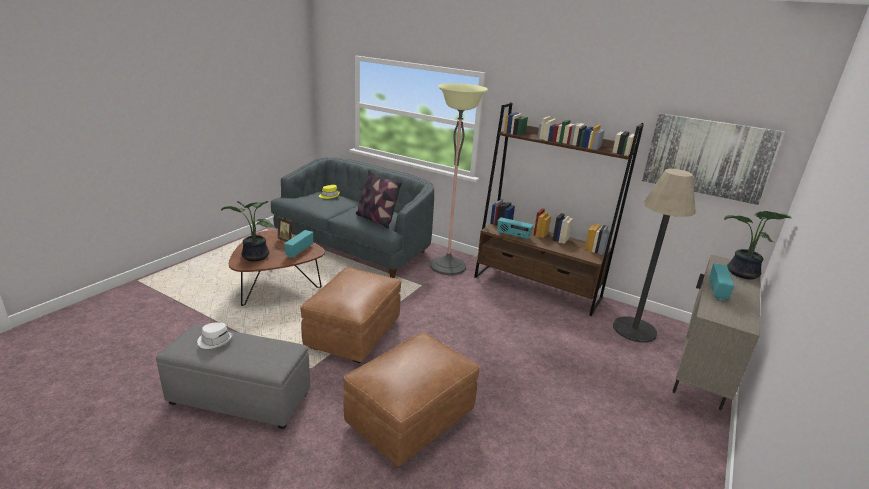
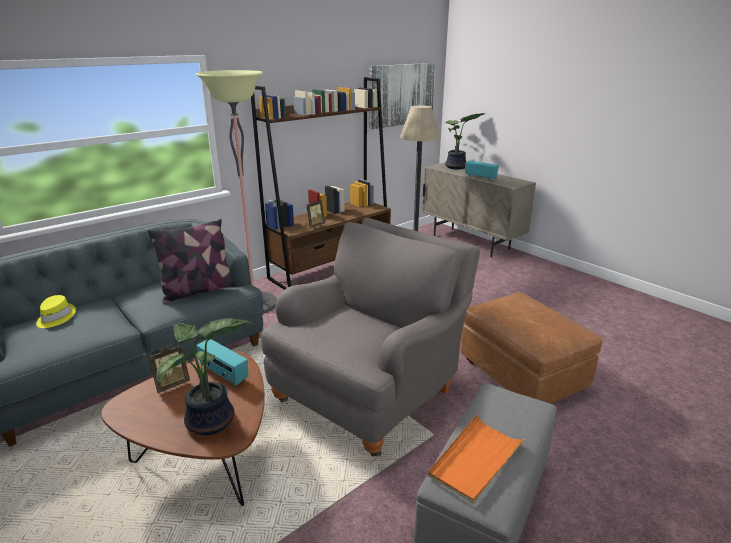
camera: 70 degrees left, 0 degrees up
(215, 340) = (476, 460): white hat -> orange tray
(354, 334) = (371, 392): brown ottoman -> grey armchair
(513, 236) = (314, 225): radio -> picture frame

